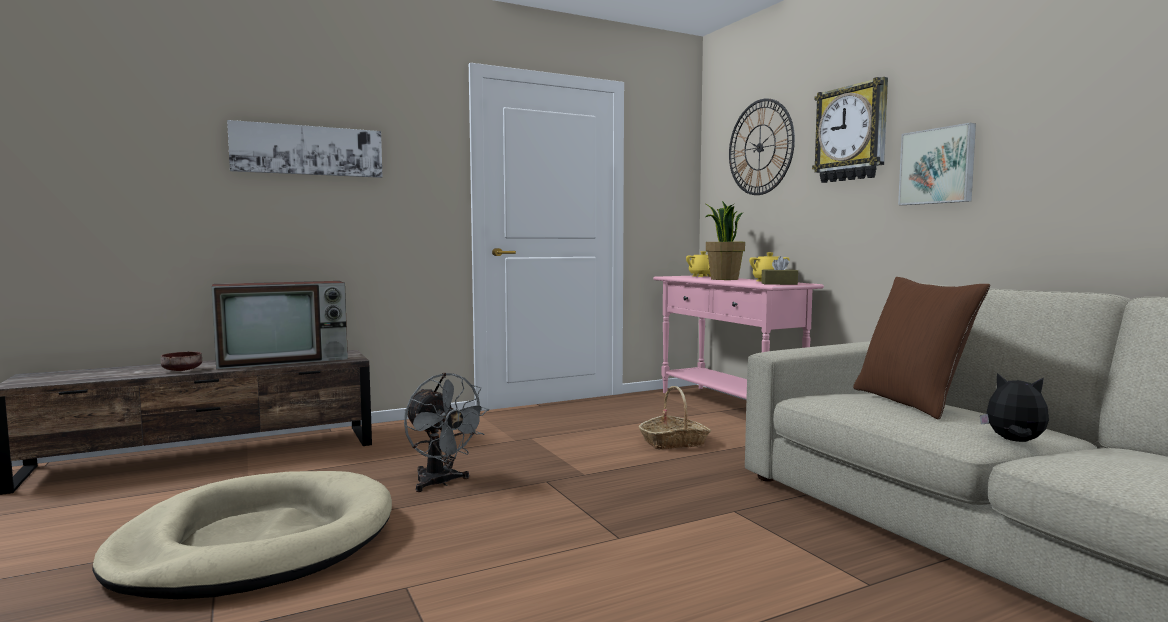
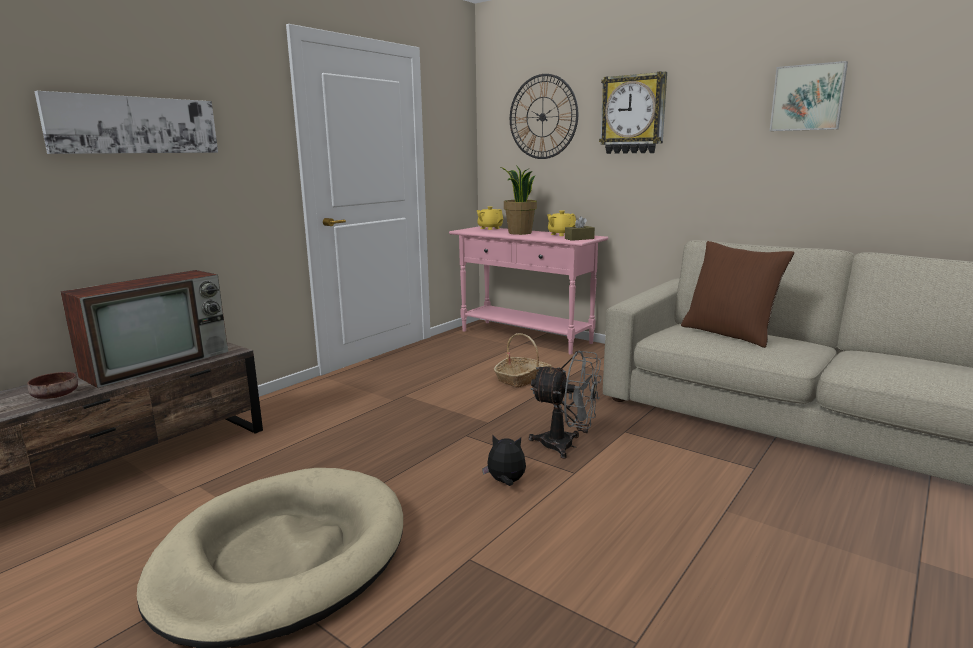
camera: 25 degrees left, 10 degrees up
(441, 483) = (379, 456): grey fan -> grey fan (566, 446)
(938, 166) = (708, 148): picture -> picture (808, 98)
(1014, 441) = (813, 357): plush toy -> plush toy (506, 482)

